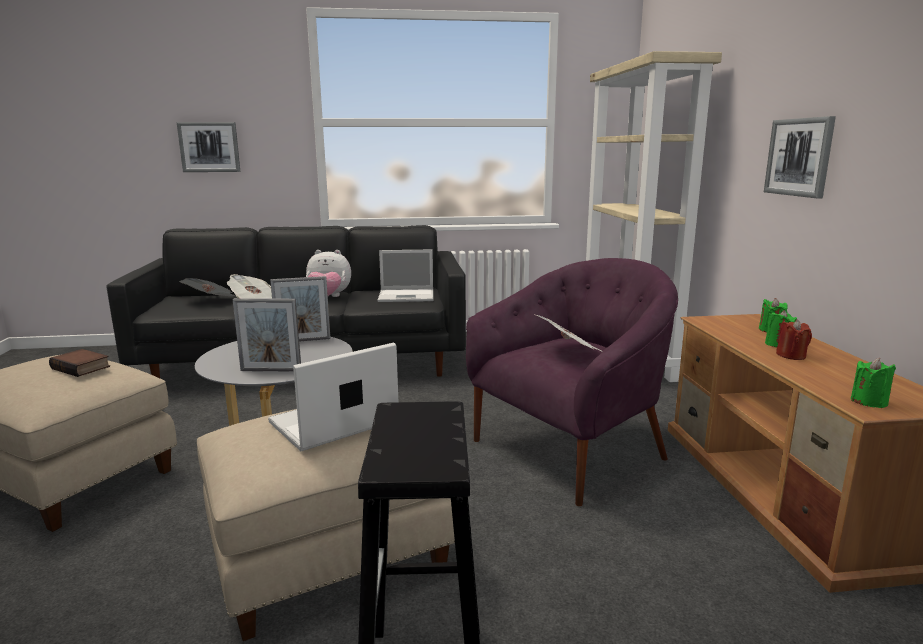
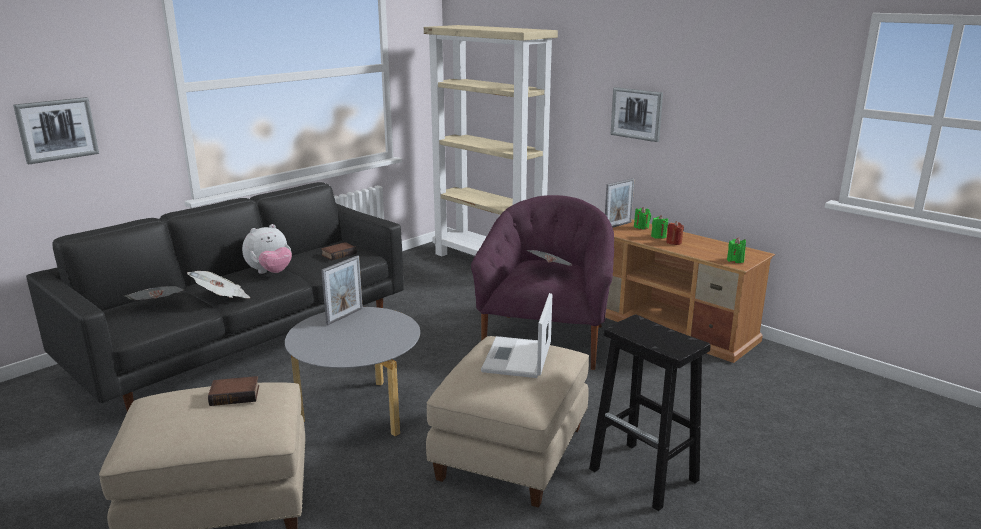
camera: 40 degrees left, 5 degrees up
(271, 370) = (380, 345): picture frame -> picture frame (617, 225)
(407, 296) = (339, 254): laptop -> book

